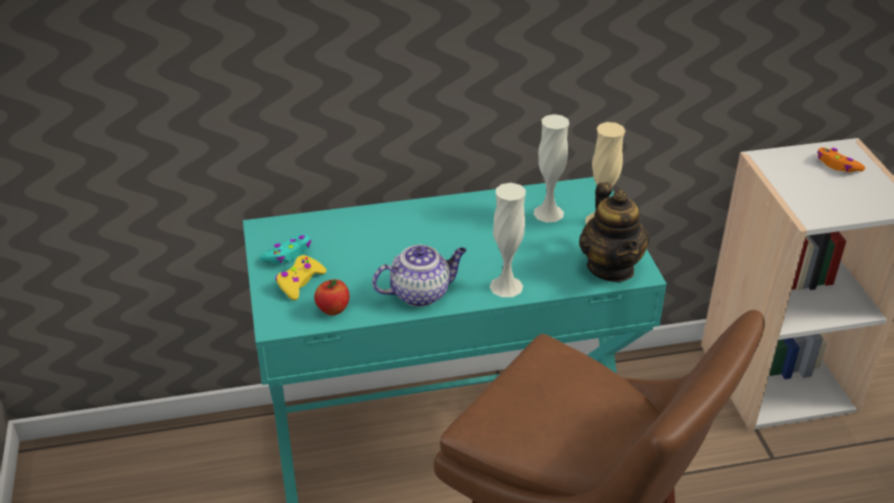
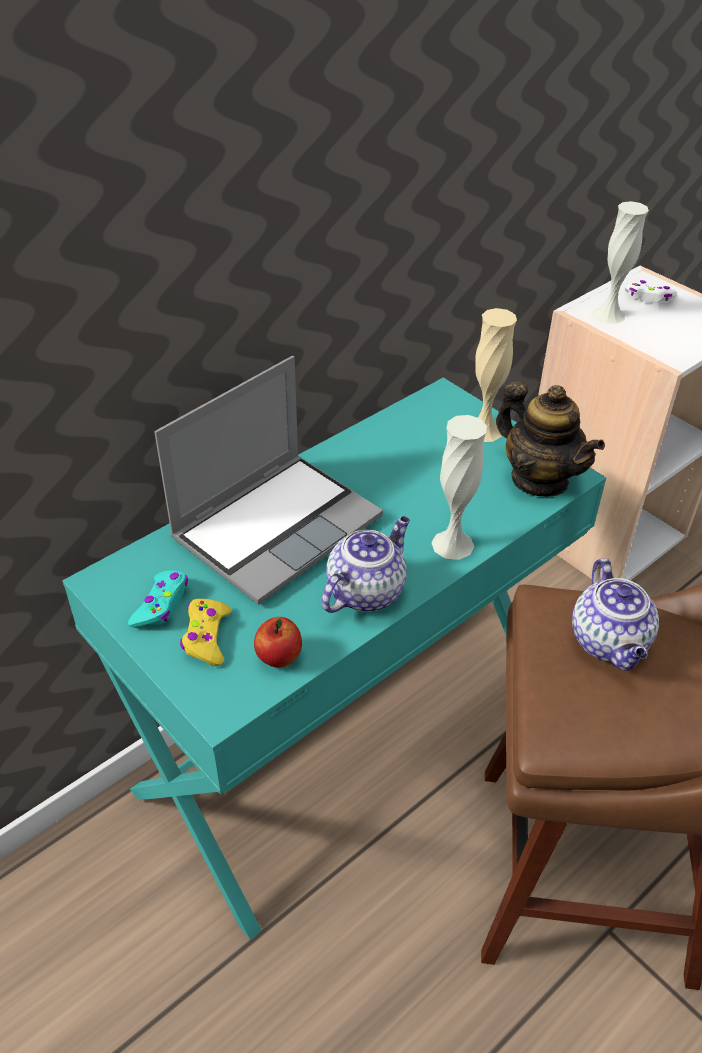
camera: 30 degrees left, 5 degrees up
(397, 234) = (277, 526): none -> laptop
(548, 213) = (423, 439): white vase -> white vase (609, 315)
(564, 388) = (610, 643): none -> teapot
(837, 165) = (649, 298): orange game controller -> white game controller

